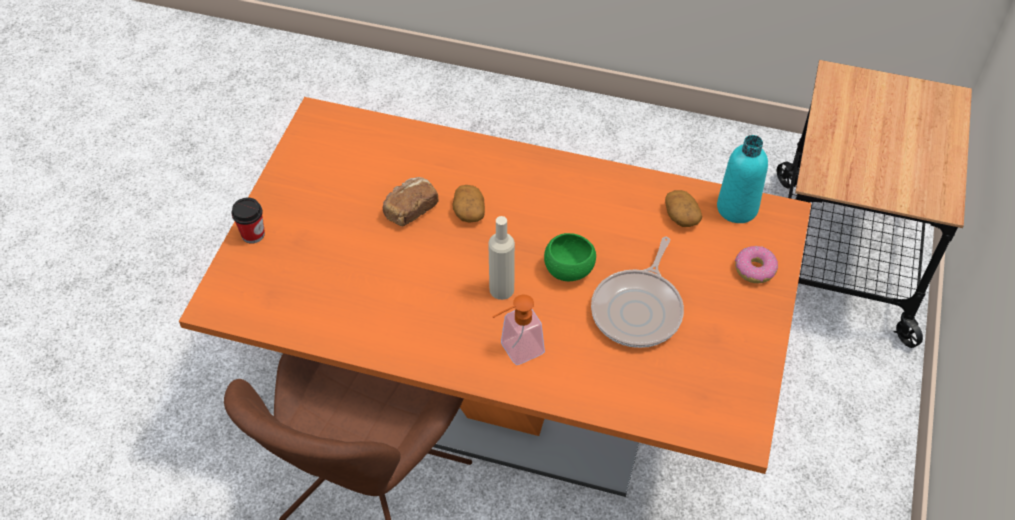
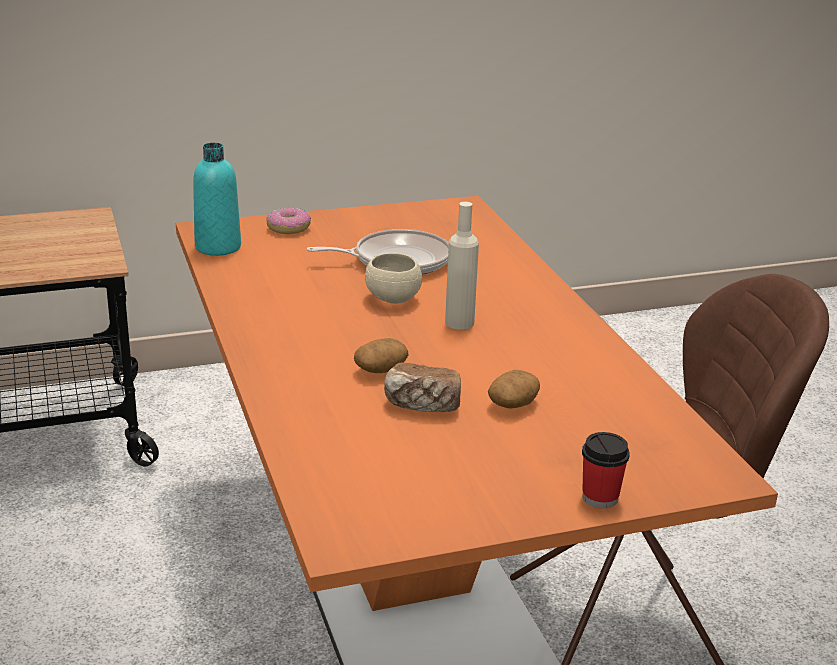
camera: 125 degrees left, 25 degrees down
(515, 351) = (517, 297): soap dispenser -> none
(569, 270) = (393, 299): green bowl -> beige bowl
(681, 216) = (257, 267): potato -> potato (513, 404)

